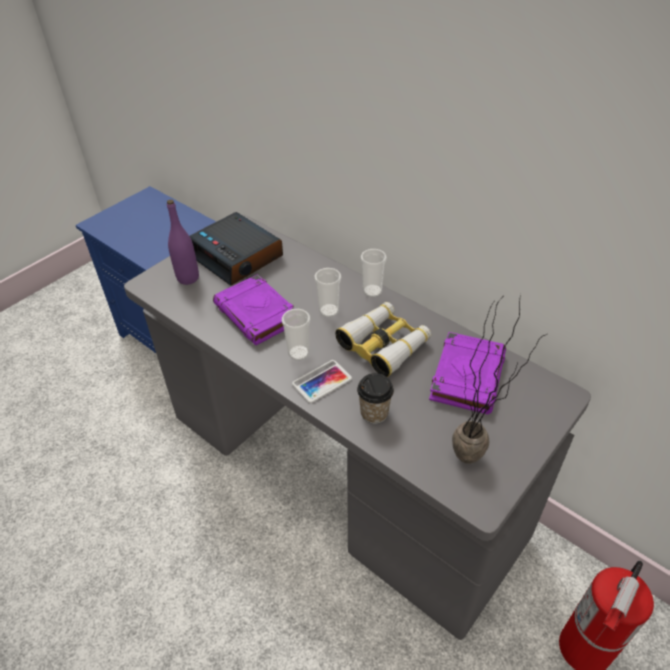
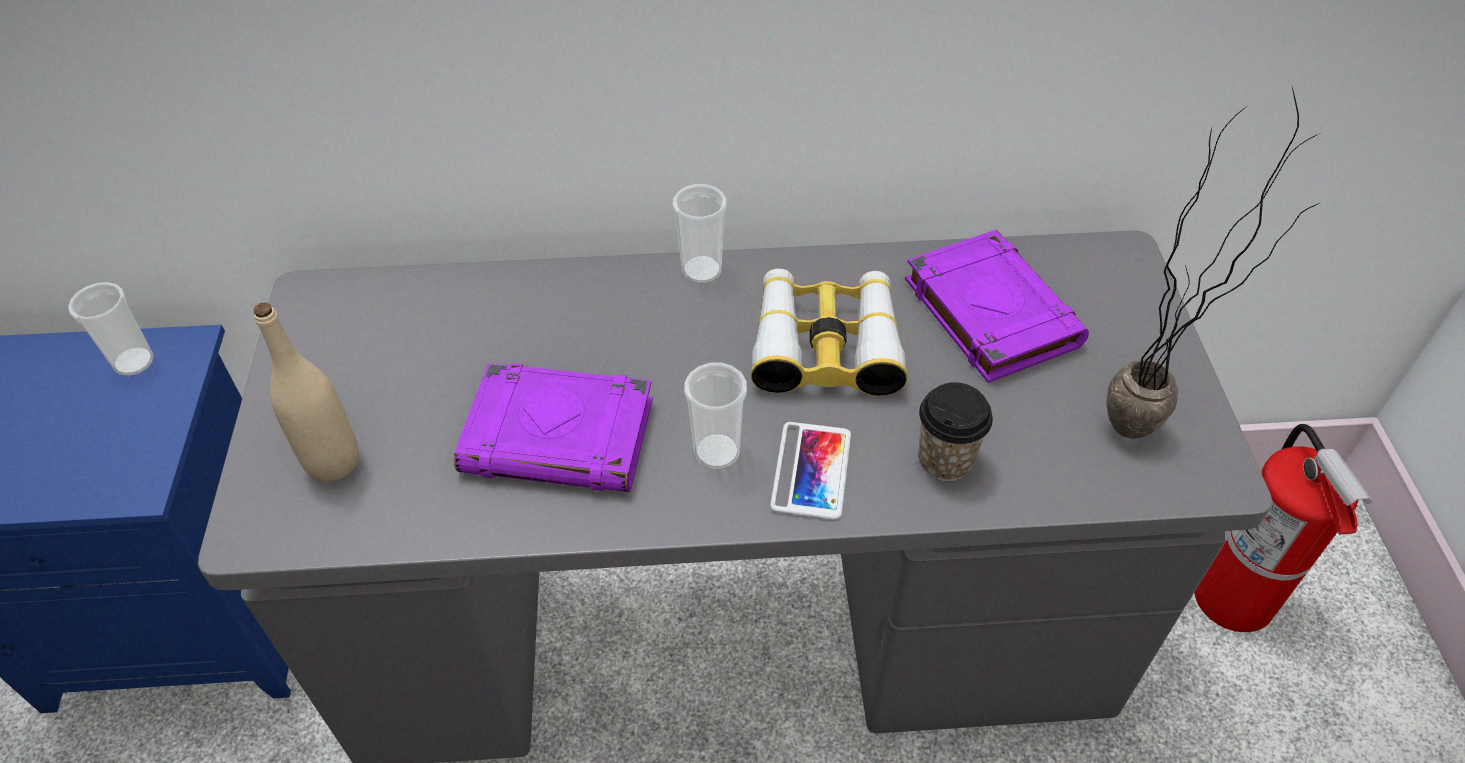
camera: 45 degrees left, 5 degrees up
(188, 278) = (333, 462): purple bottle -> beige bottle
(237, 256) = (383, 357): alarm clock -> none
(329, 311) = (674, 348): cup -> cup (134, 362)

